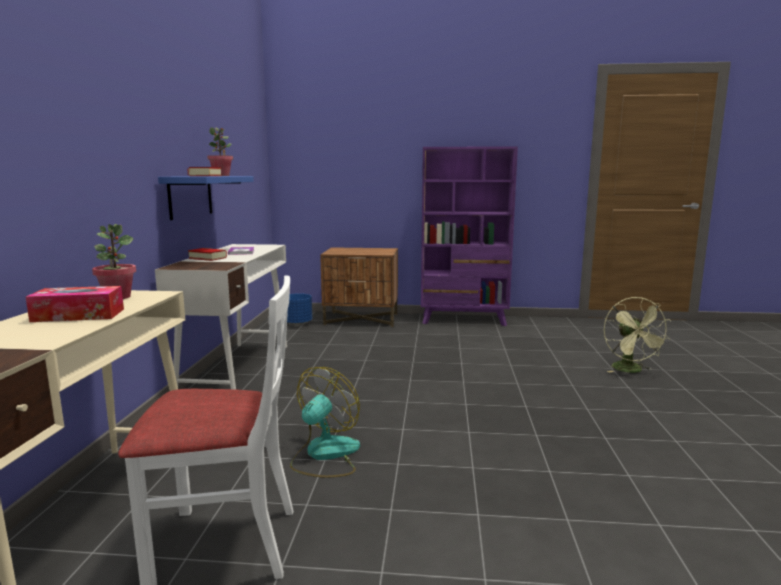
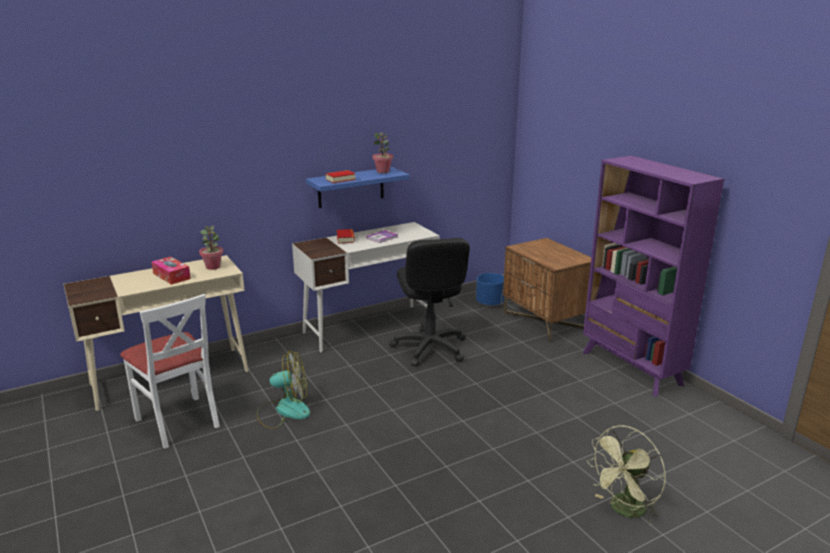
camera: 55 degrees right, 10 degrees up
(327, 360) = (429, 348): none -> black office chair

